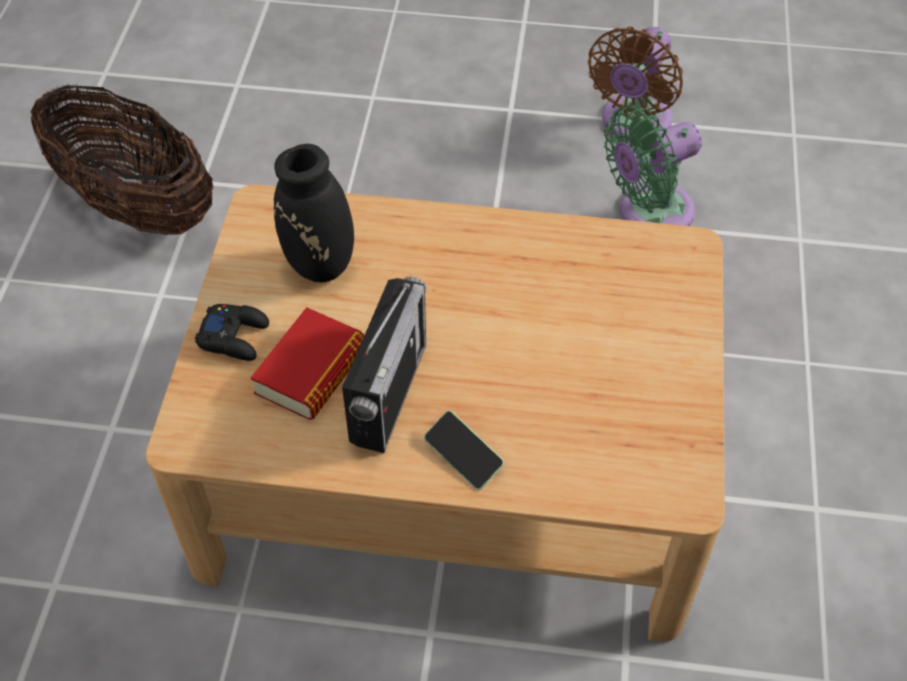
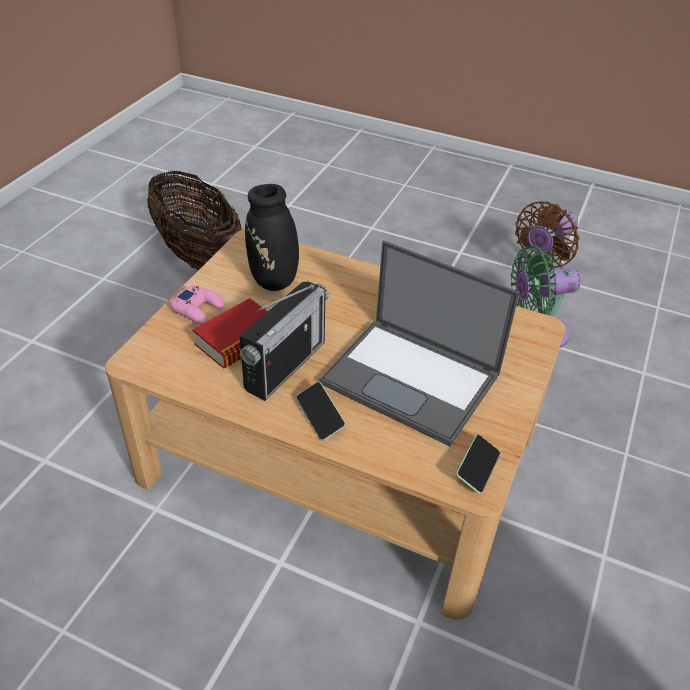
camera: 15 degrees right, 10 degrees down
(234, 337) = (198, 309): black game controller -> pink game controller
(559, 369) = (413, 379): none -> laptop
(679, 474) = (477, 469): none -> phone

